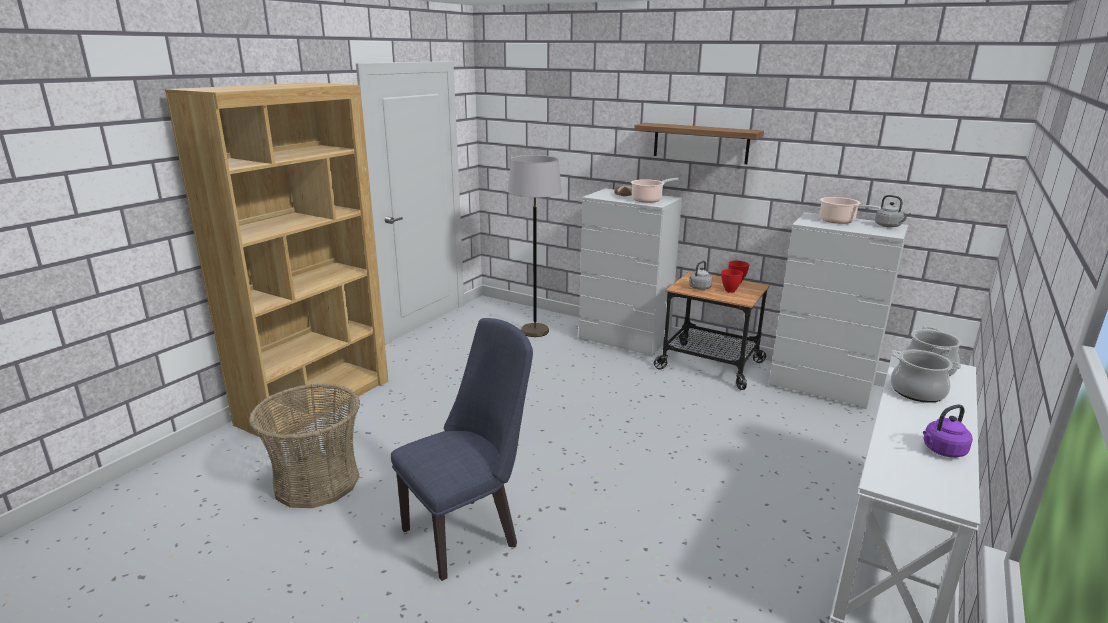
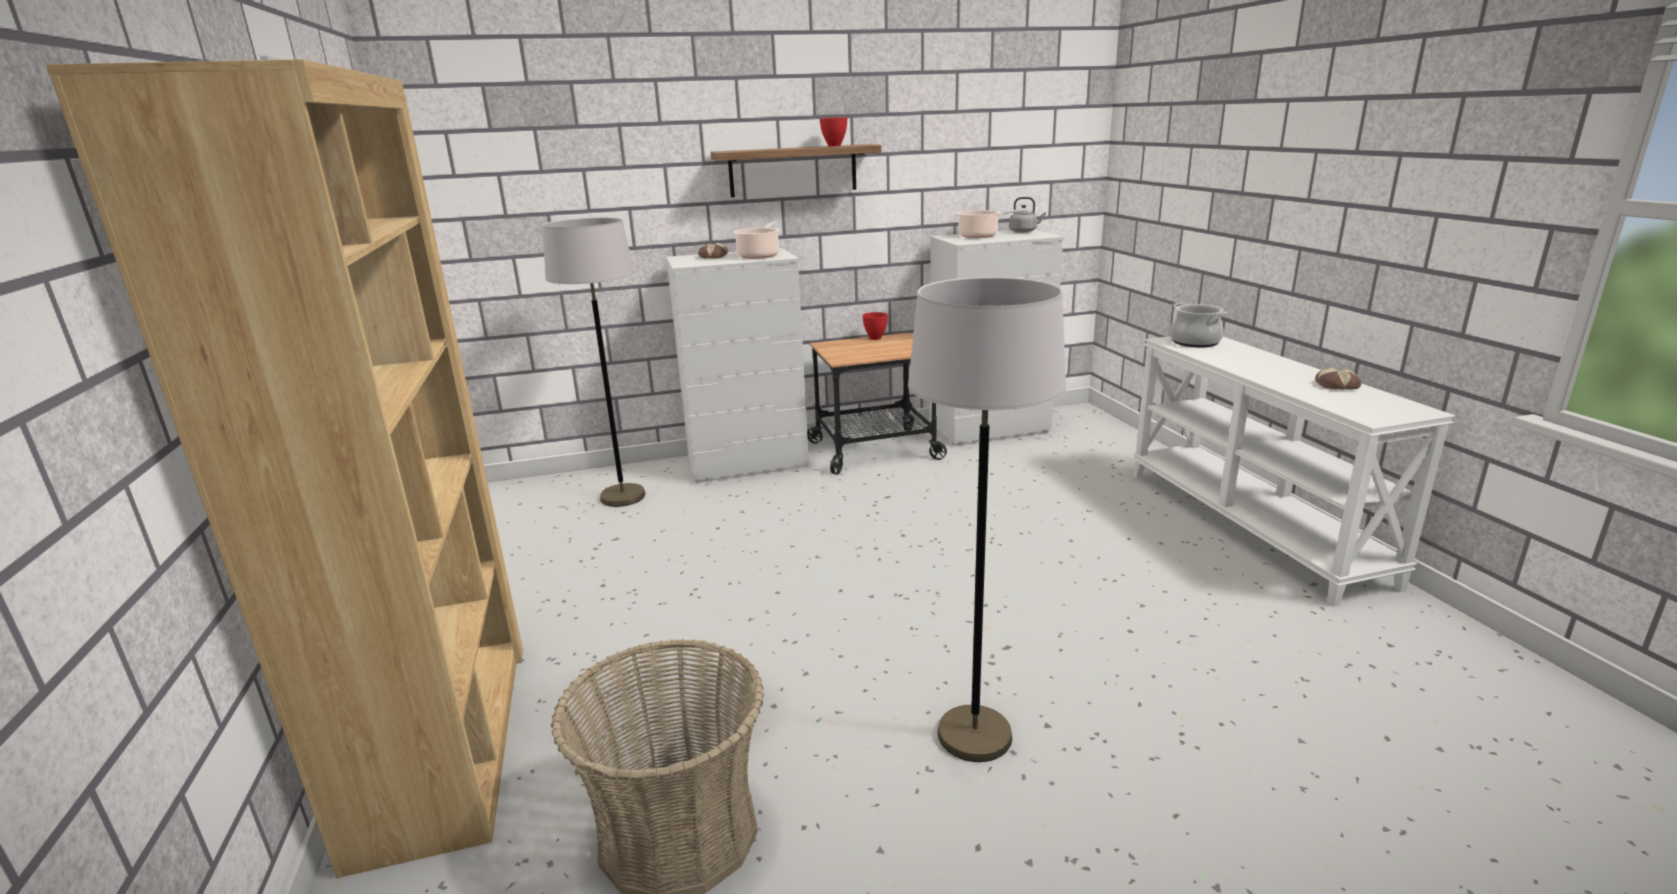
camera: 45 degrees left, 0 degrees up
(468, 532) = (974, 735): blue chair -> grey floor lamp
(699, 288) = (858, 354): grey kettle -> none
(730, 291) = (891, 347): red bowl -> red bowl (835, 146)
(917, 392) = (1231, 358): cooking pot -> none
(942, 451) = (1337, 386): purple kettle -> bread

